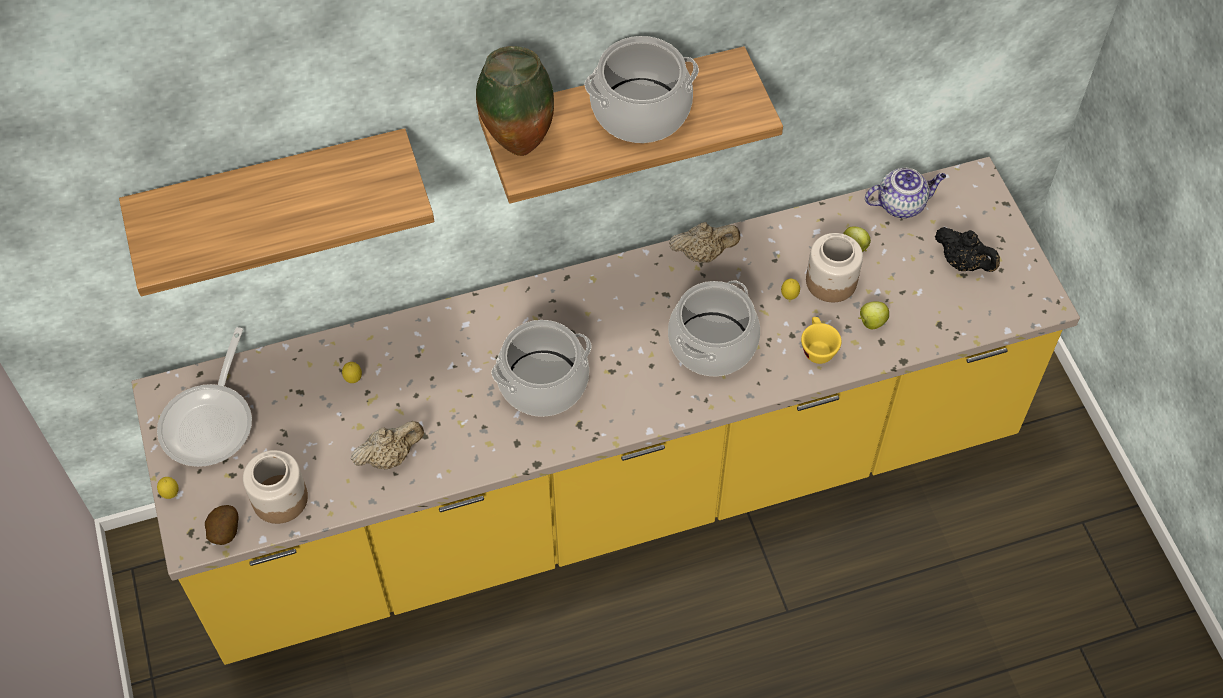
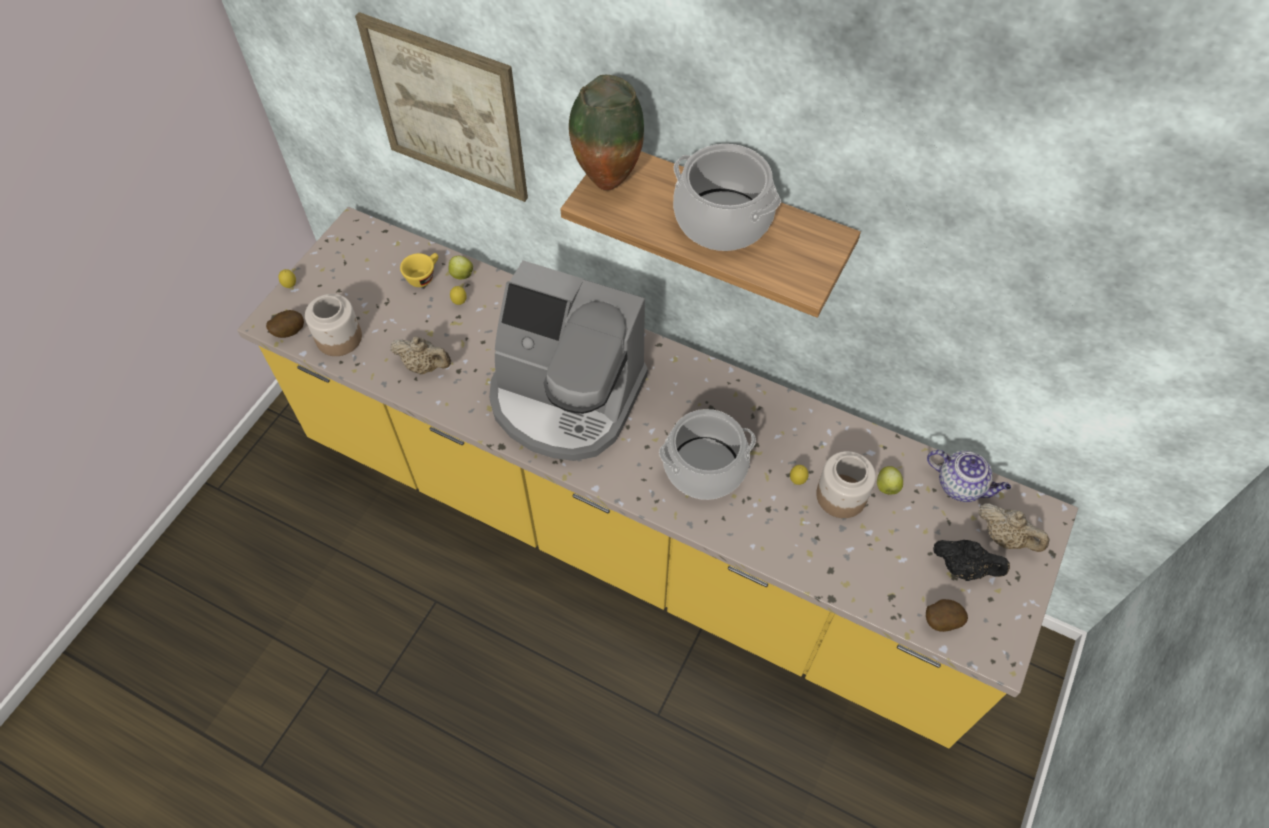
camera: 45 degrees right, 0 degrees up
(211, 421) = (358, 263): frying pan -> none
(272, 190) = (447, 109): shelf -> picture
(543, 382) = (566, 398): cooking pot -> coffee machine
(703, 254) = (768, 402): beige teapot -> beige teapot (1005, 537)
(817, 348) = (776, 533): yellow cup -> yellow cup (423, 276)
(871, 322) = (838, 550): apple -> apple (461, 275)
(963, 263) = (963, 568): black teapot -> black teapot turned 60 degrees counterclockwise
(986, 313) = (940, 620): none -> potato

